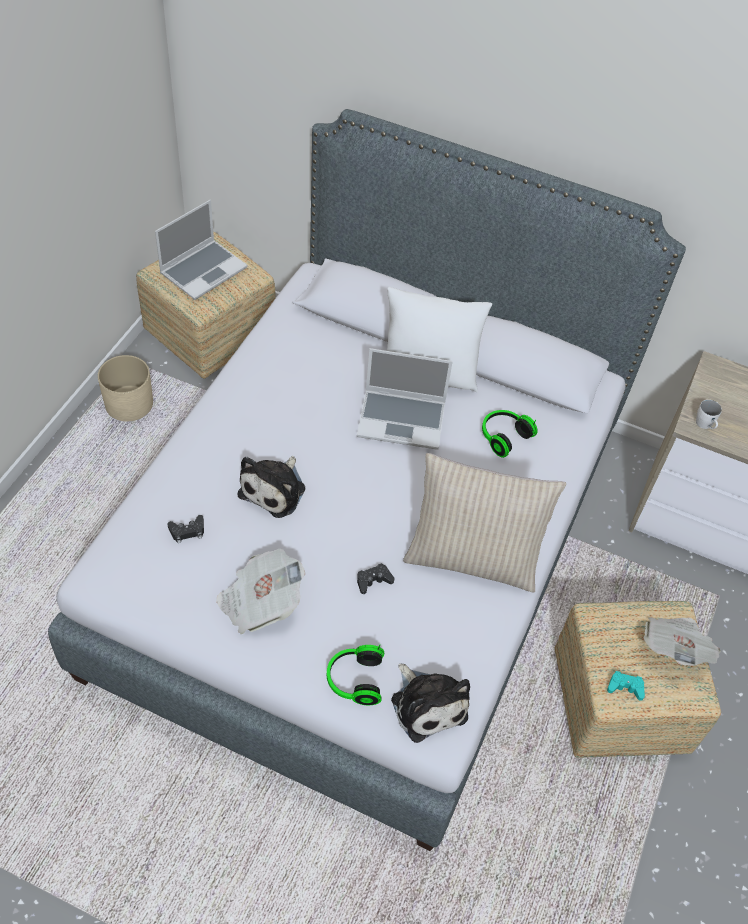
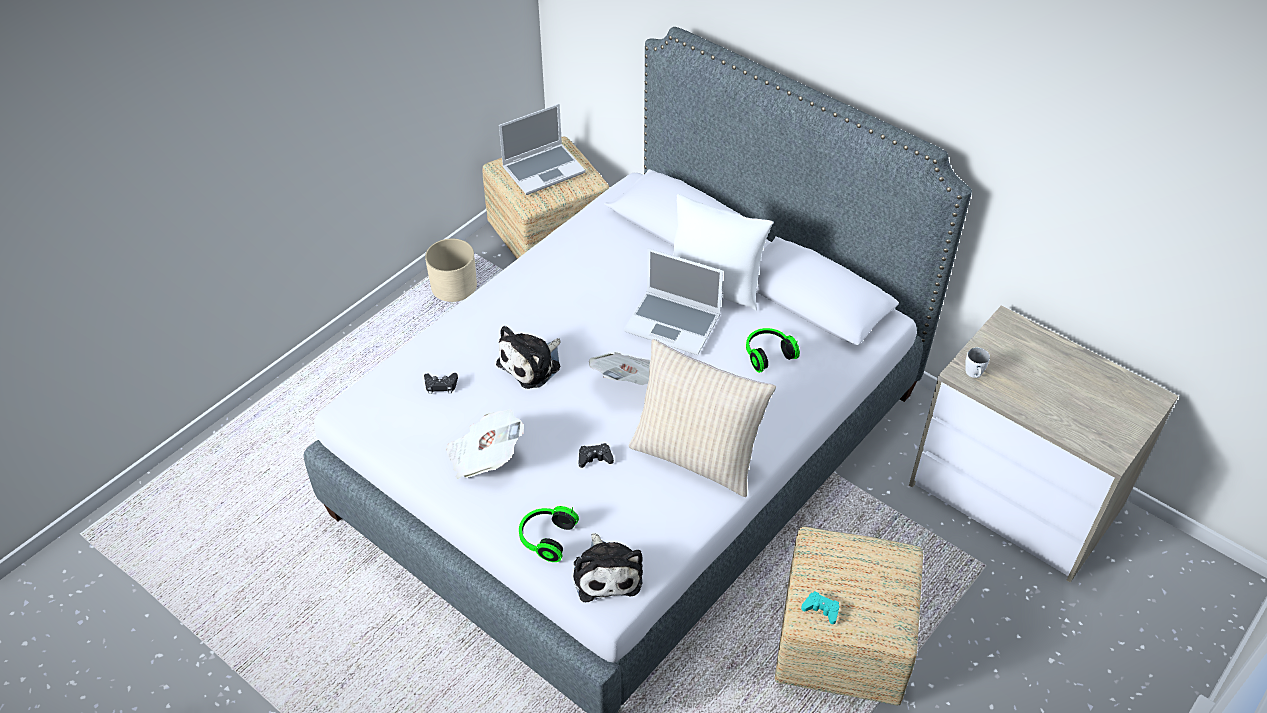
camera: 20 degrees right, 5 degrees down
(675, 649) = (886, 586): newspaper -> newspaper (629, 381)

